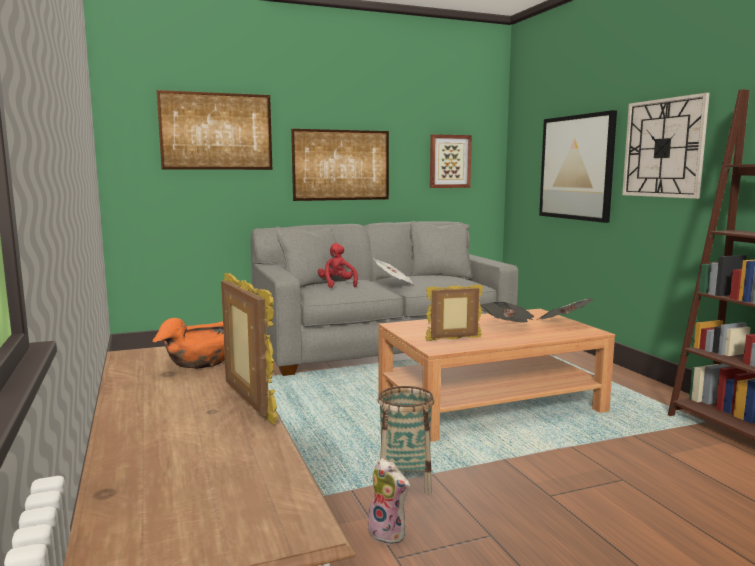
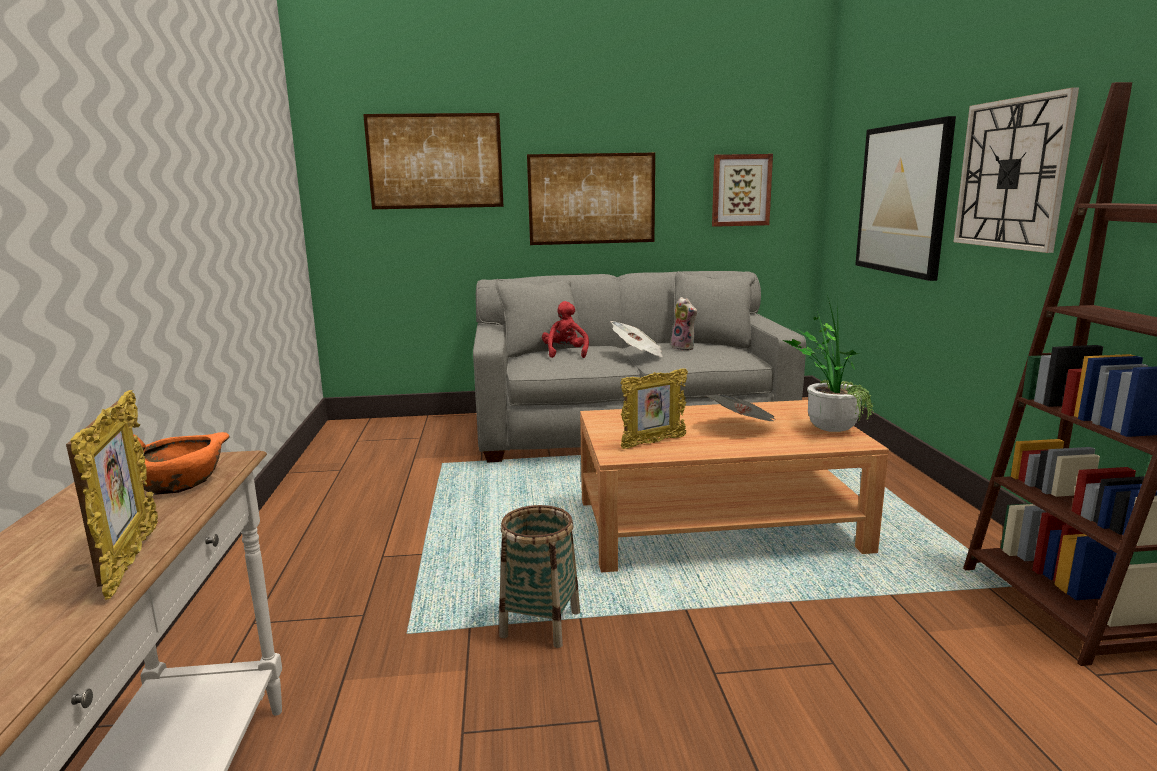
camera: 15 degrees right, 5 degrees up
(389, 533) = (475, 696): plush toy -> plush toy (684, 348)
(454, 340) = (653, 443): picture frame -> picture frame turned 150 degrees clockwise
(563, 323) = (826, 426): newspaper -> potted plant

